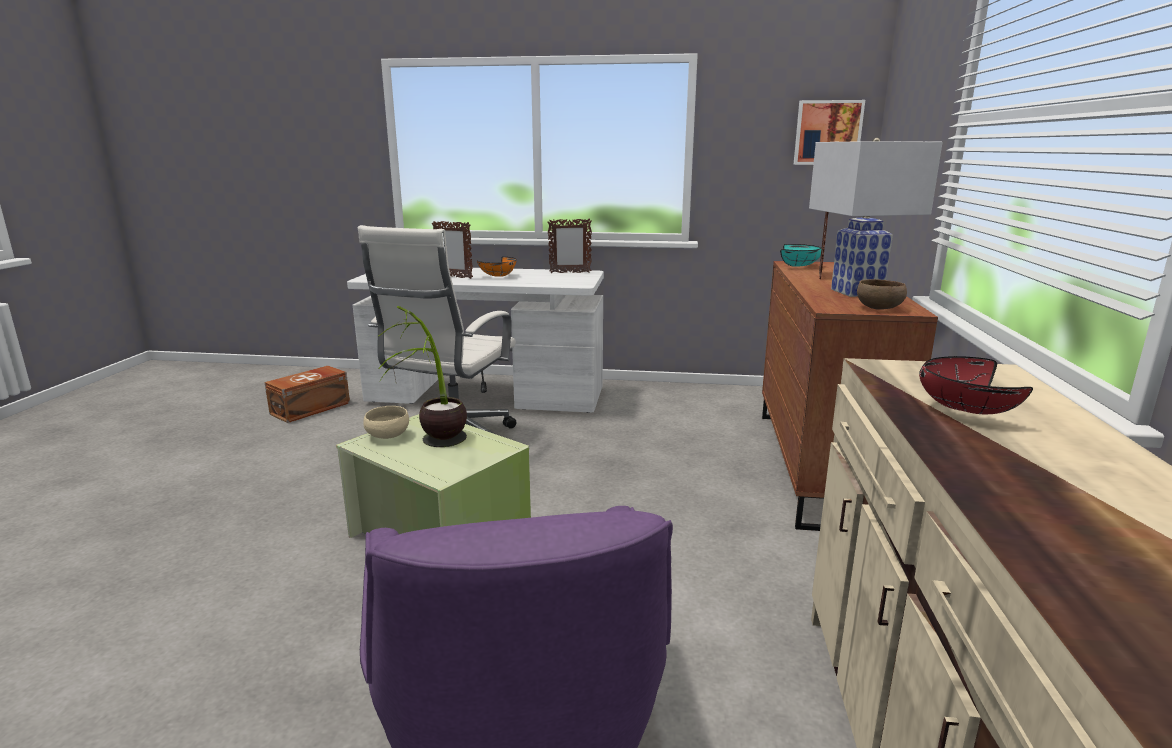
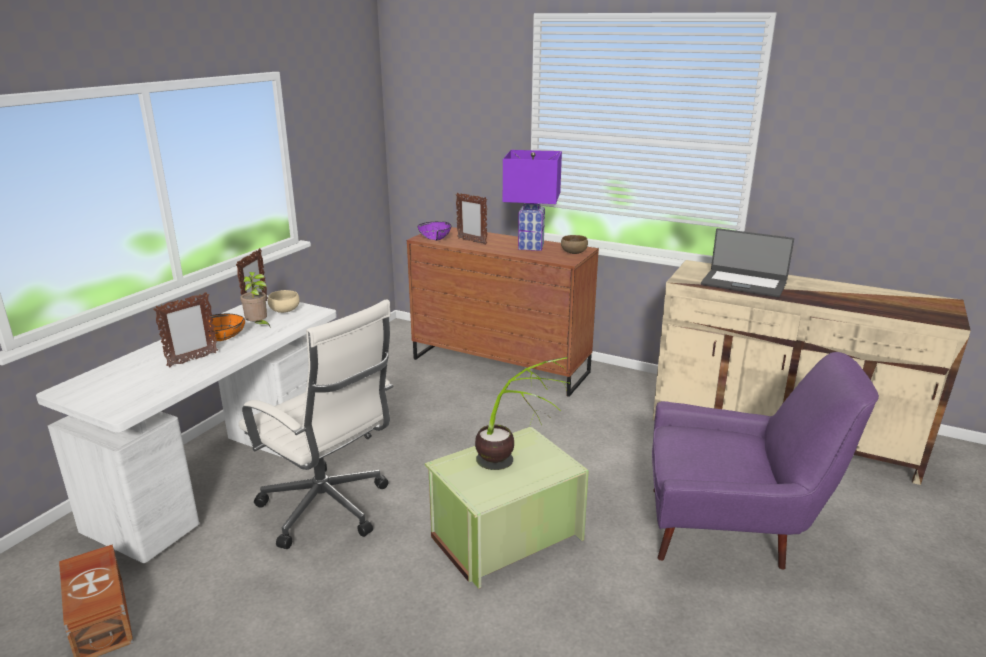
camera: 70 degrees left, 5 degrees up
(388, 436) = (474, 486): beige bowl -> beige bowl (285, 311)
(532, 278) = (258, 326): none -> potted plant
(799, 266) = (437, 239): turquoise bowl -> purple bowl
(827, 133) = (361, 129): picture -> none
(856, 292) = (531, 247): white table lamp -> purple table lamp
(961, 410) = (743, 283): red bowl -> laptop

